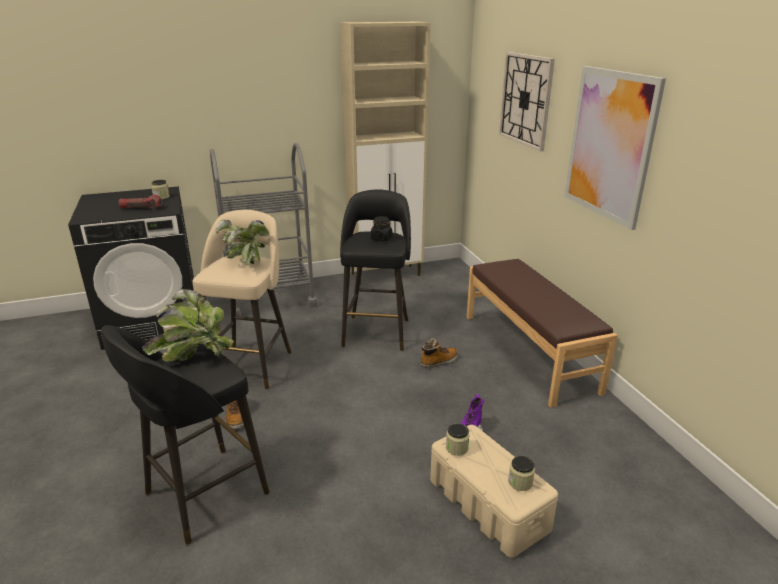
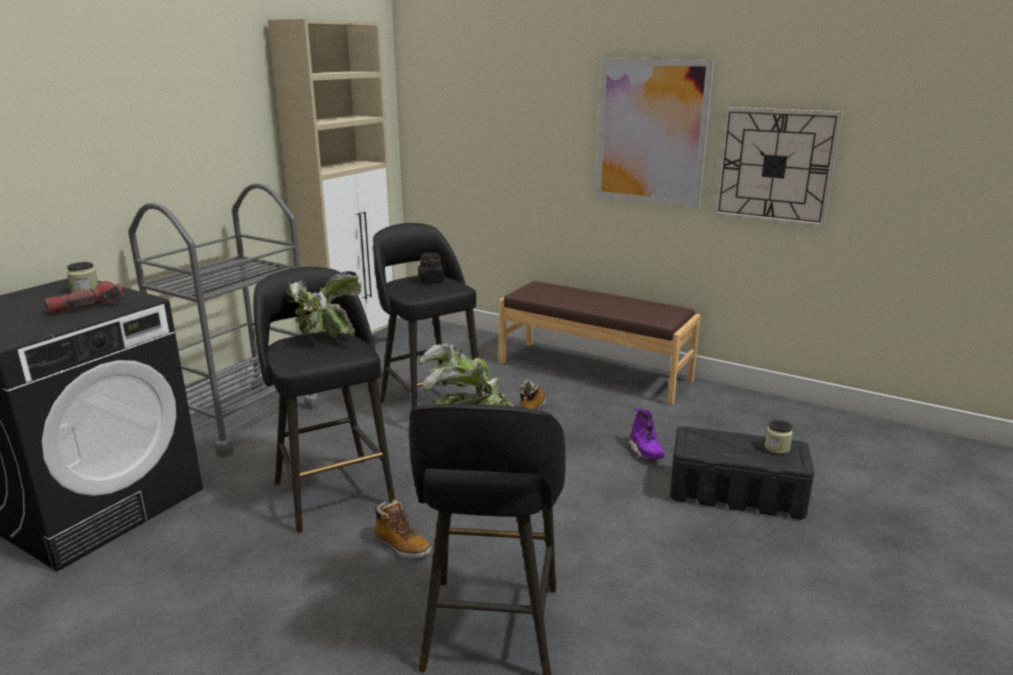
camera: 40 degrees left, 5 degrees down
(251, 364) = (332, 491): beige stool -> black stool
(457, 448) = (699, 447): jar -> none
(488, 505) = (737, 494): beige storage box -> black storage box
(525, 100) = (510, 105): wall clock -> wall clock (774, 166)

